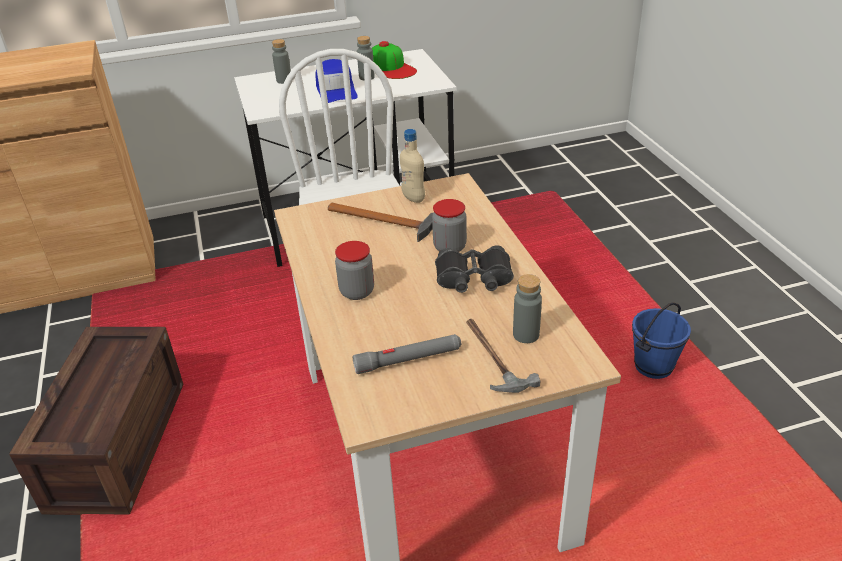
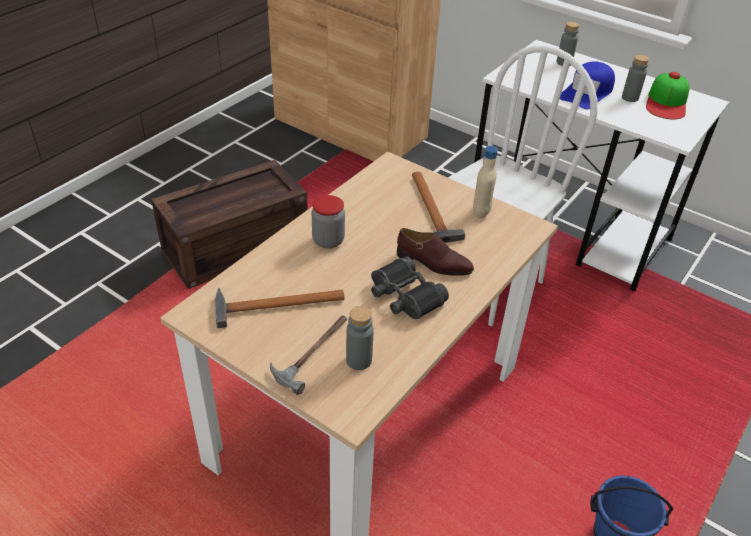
camera: 50 degrees right, 5 degrees up
(408, 360) = (272, 305): grey flashlight -> hammer
(449, 247) = (433, 263): jar -> brown shoe

